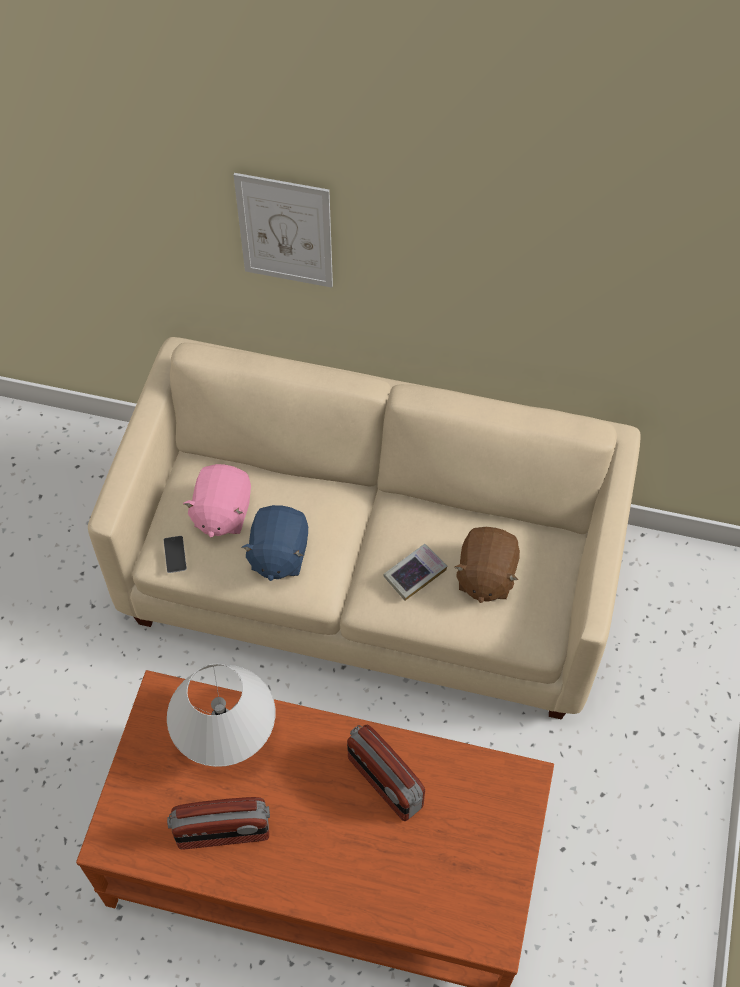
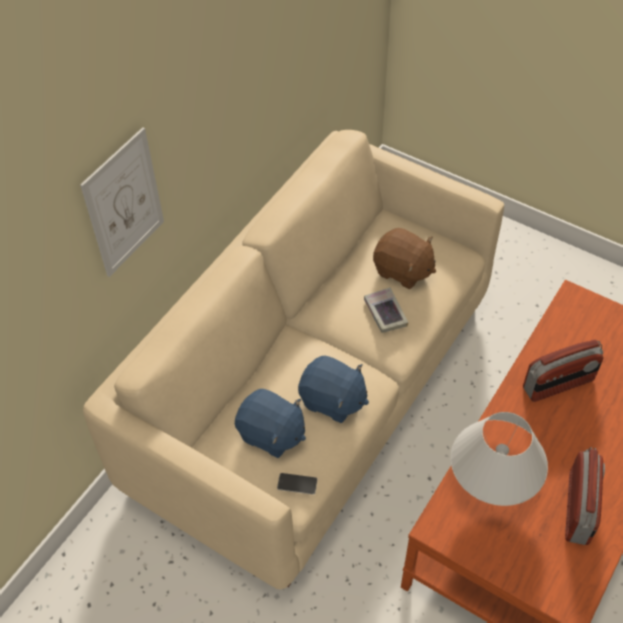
camera: 70 degrees left, 5 degrees down
(221, 513) = (271, 434): pink plush toy -> blue plush toy

